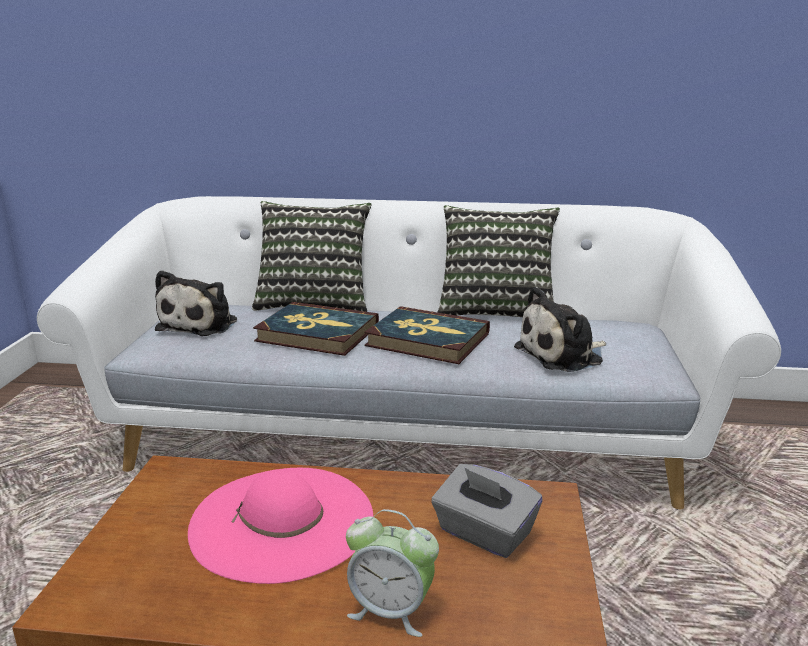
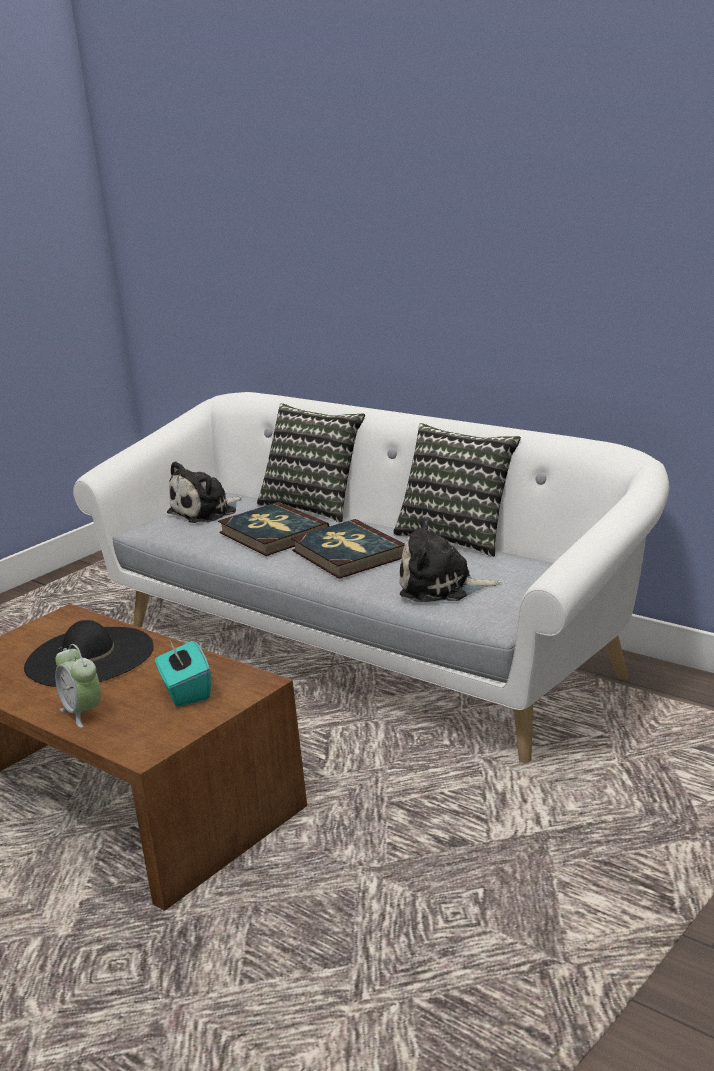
camera: 35 degrees right, 0 degrees up
(282, 521) = (89, 656): pink hat -> black hat
(484, 534) = (186, 692): grey tissue box -> turquoise tissue box

